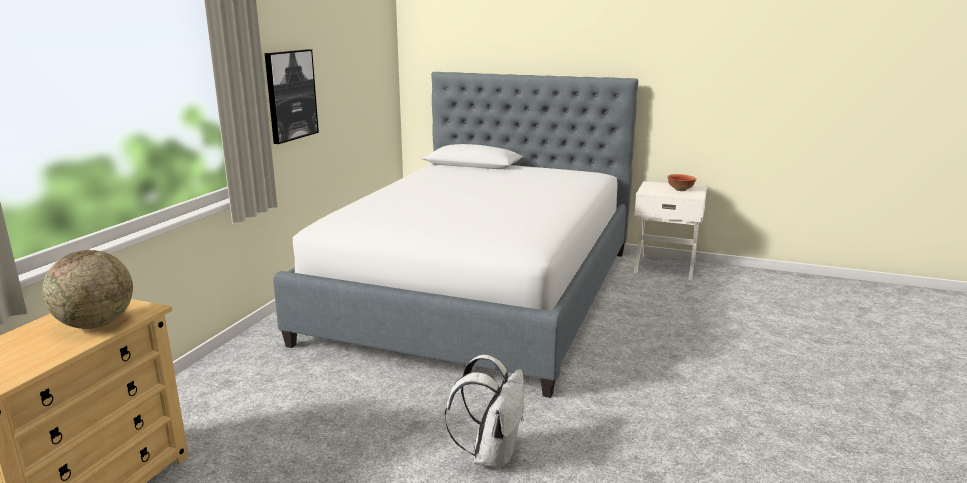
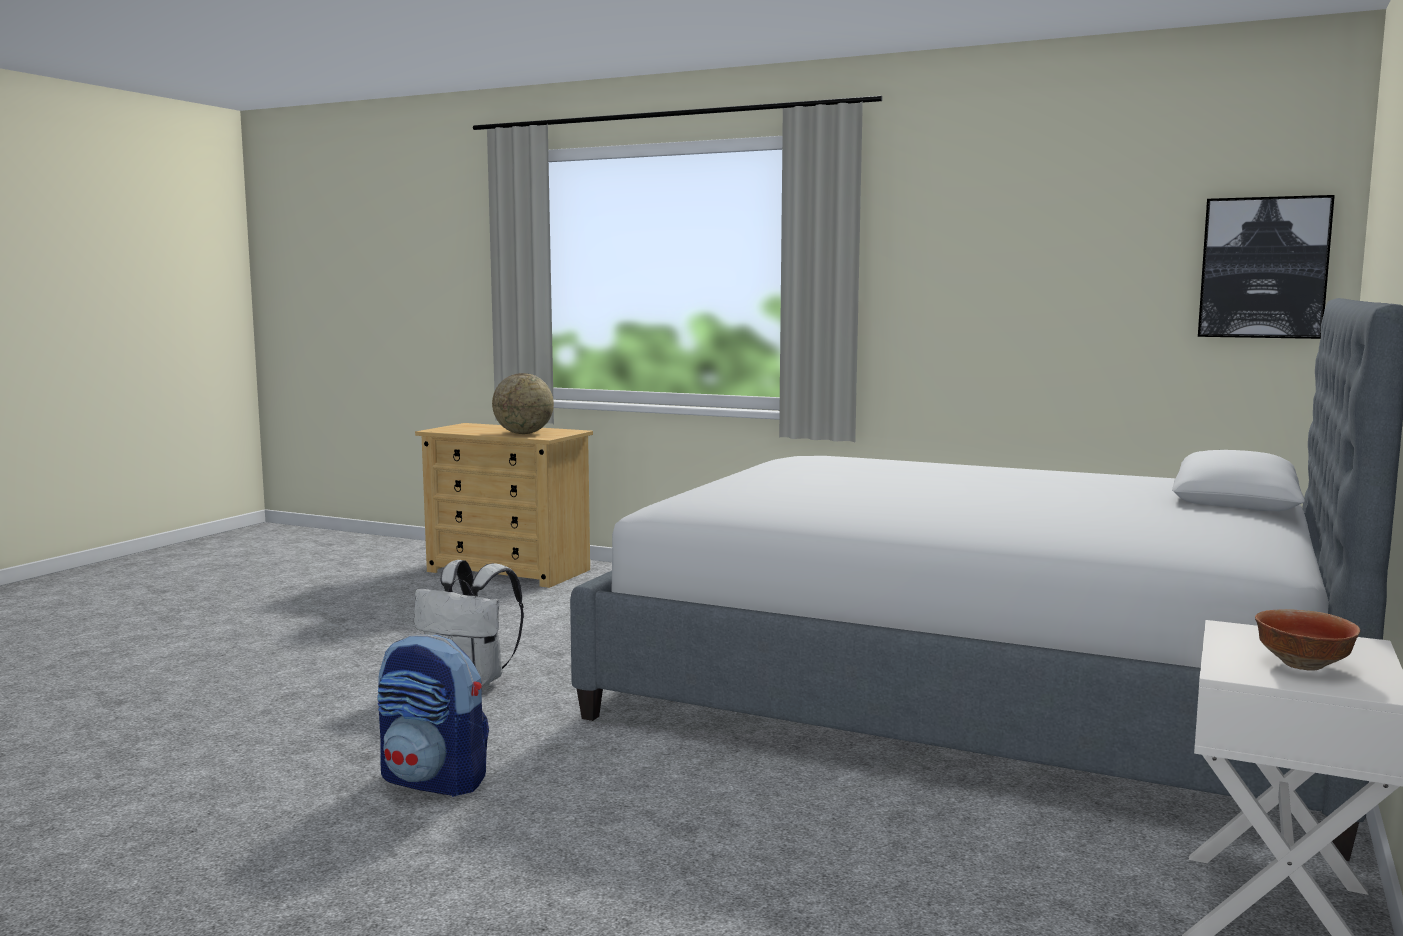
camera: 95 degrees right, 10 degrees down
(290, 95) = (956, 305): picture -> picture (1263, 268)
(669, 437) = (435, 781): none -> backpack

